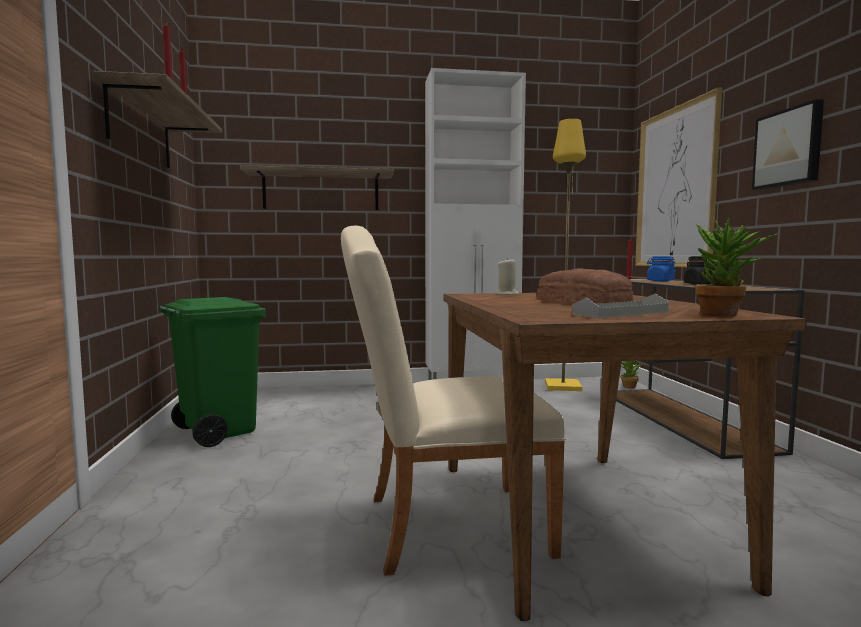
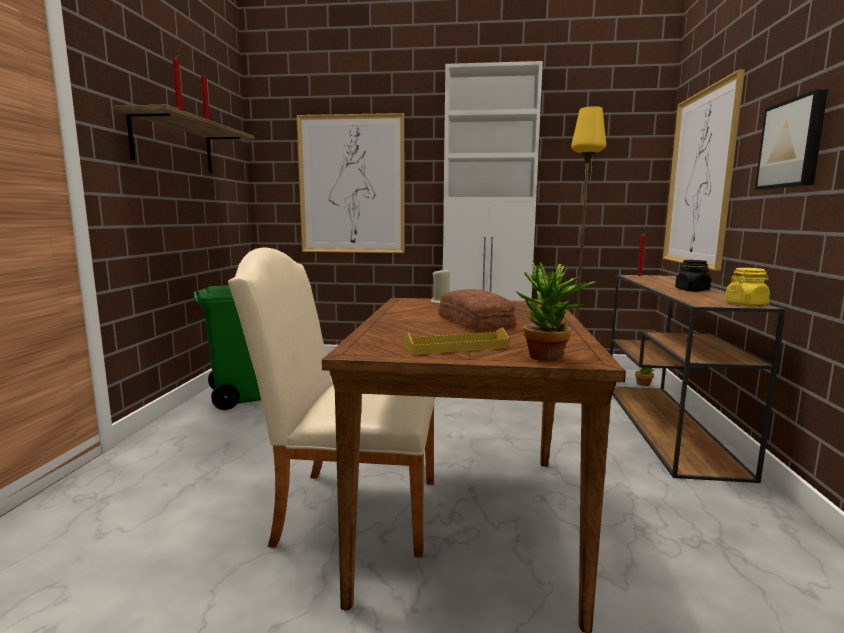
camera: 15 degrees right, 5 degrees up
(321, 191) = (351, 185): shelf -> picture
(621, 313) = (456, 347): grey tray -> yellow tray
(660, 281) = (665, 281): blue jar -> none
(768, 288) = (746, 304): none -> yellow jar

